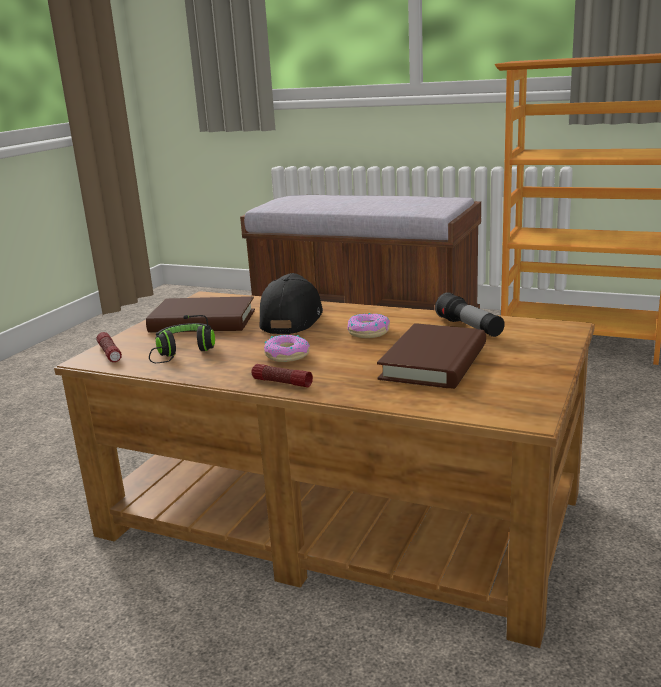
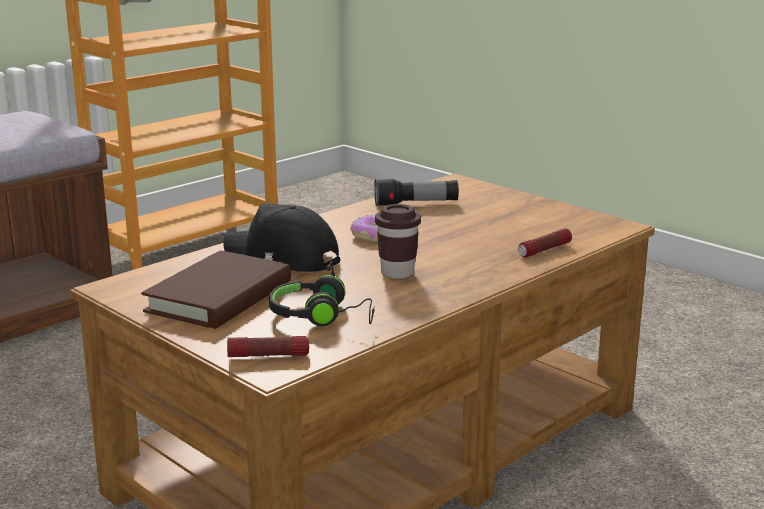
camera: 70 degrees left, 0 degrees up
(281, 383) = (471, 284): flashlight -> flashlight (544, 250)
(287, 355) = (397, 273): donut -> brown cup
(434, 362) = (484, 228): brown book -> none

